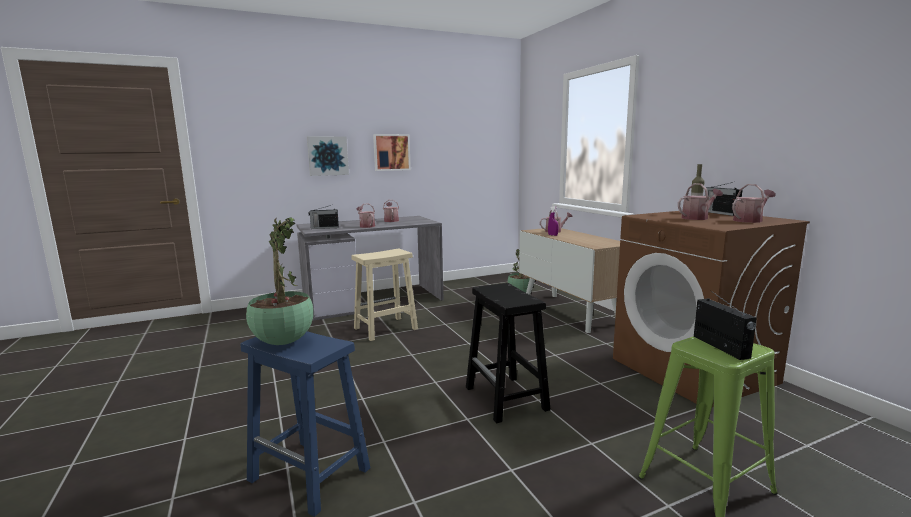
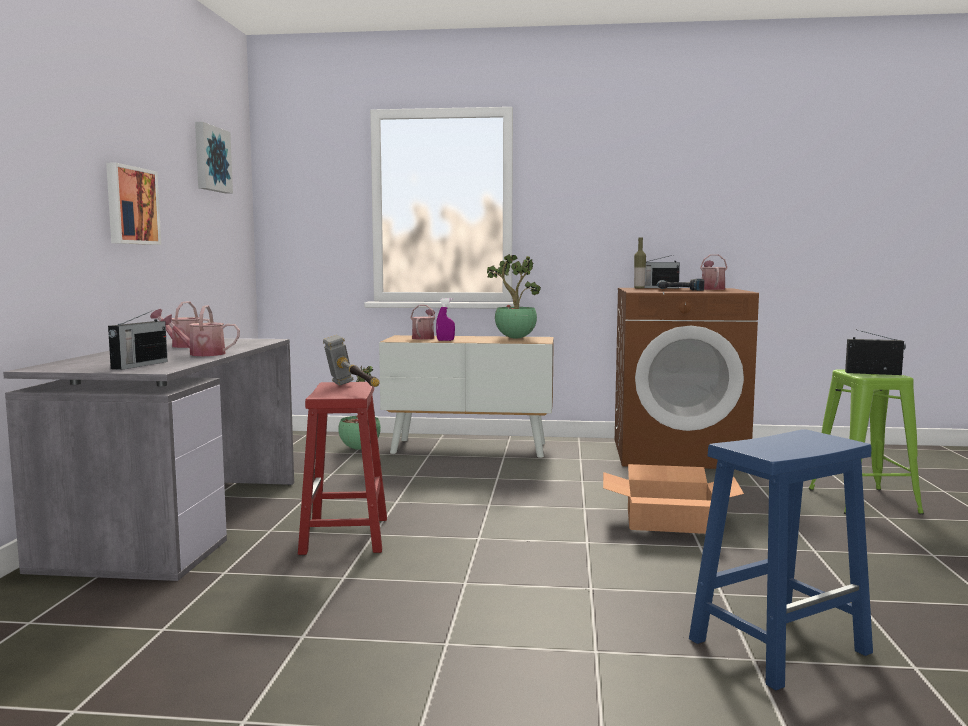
camera: 60 degrees left, 5 degrees down
(283, 342) = (784, 447): potted plant -> potted plant (514, 338)
(327, 156) = (42, 201): picture -> picture (211, 159)
(382, 254) = (353, 389): none -> hammer
(385, 329) = (345, 536): beige stool -> red stool
(507, 399) = (669, 521): black stool -> cardboard box
(697, 218) = (679, 290): watering can -> power drill

